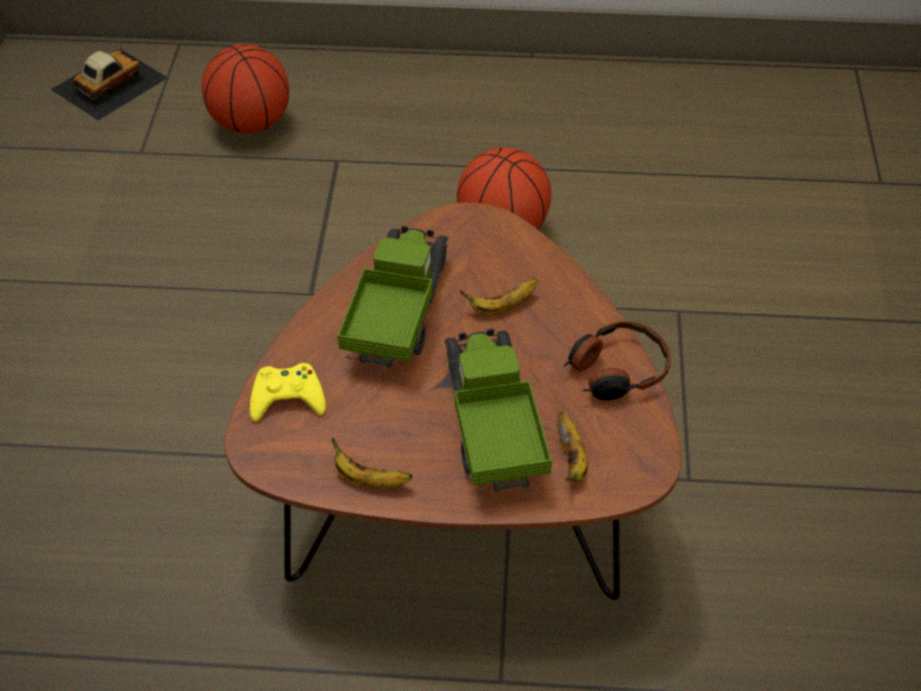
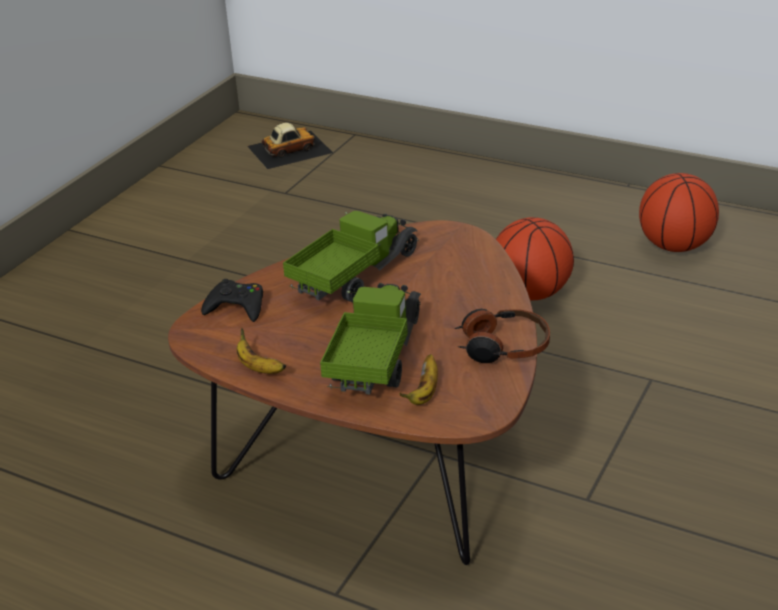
camera: 25 degrees right, 15 degrees down
(251, 124) = (376, 190): basketball -> basketball (675, 246)
(288, 398) = (236, 307): yellow game controller -> black game controller
(502, 306) = (438, 288): banana -> none

